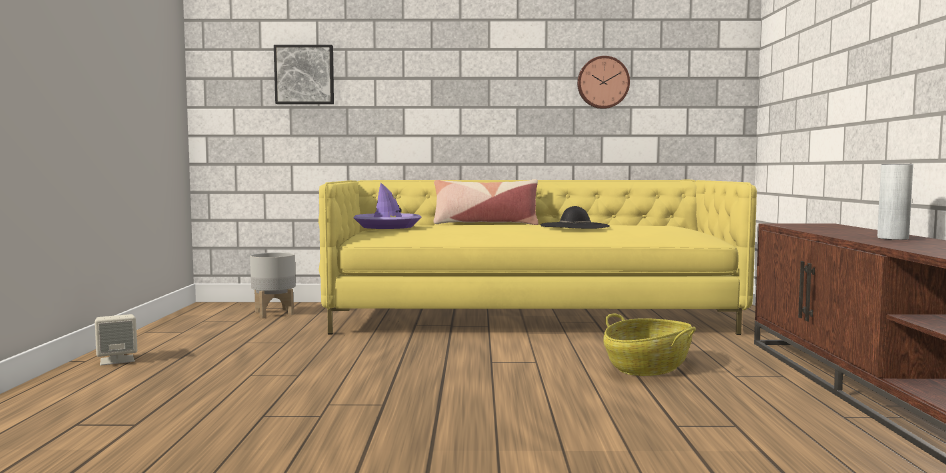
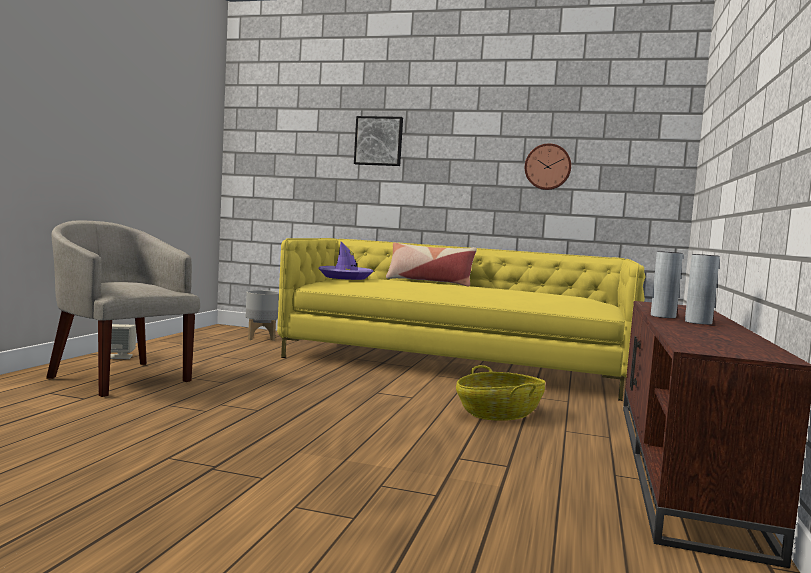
camera: 15 degrees right, 0 degrees up
(151, 388) = (119, 378): none -> beige armchair
(304, 75) = (306, 152): picture -> picture (379, 141)
(574, 226) = (494, 290): black hat -> none
(845, 235) = (663, 316): none -> grey vase

